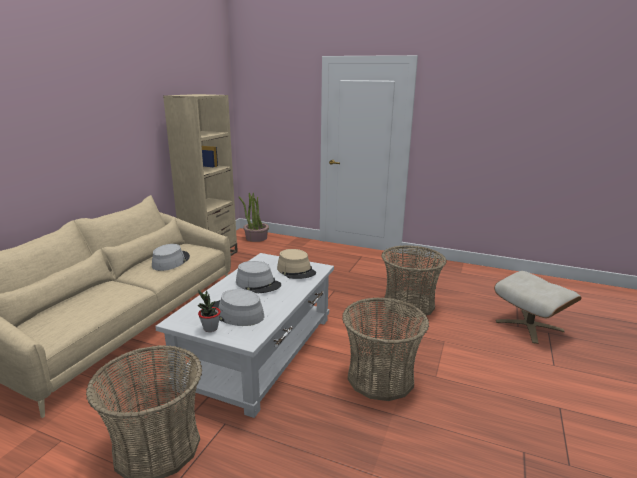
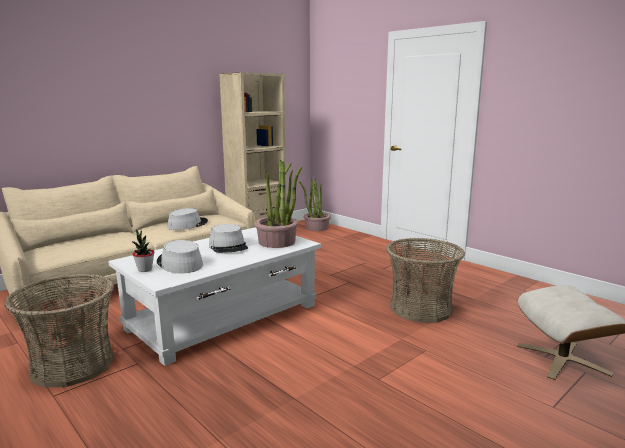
camera: 25 degrees right, 5 degrees down
(296, 270) = (277, 242): beige hat -> potted plant
(380, 377) = (316, 365): basket -> none

